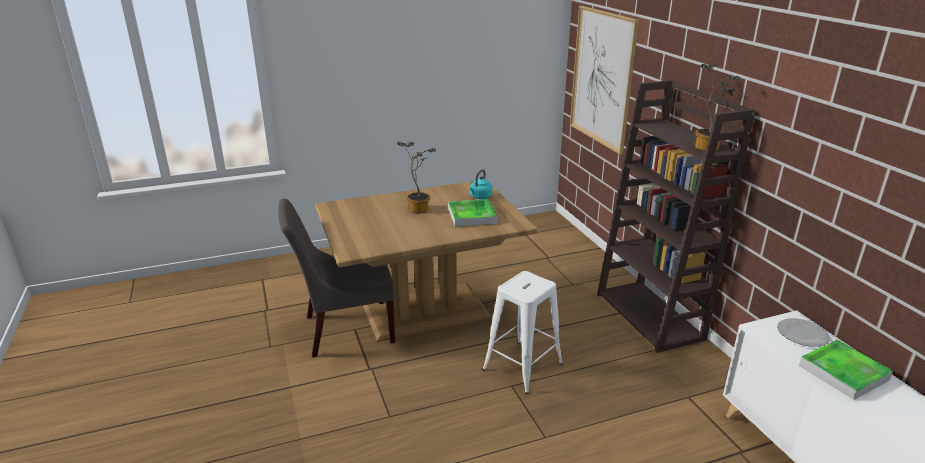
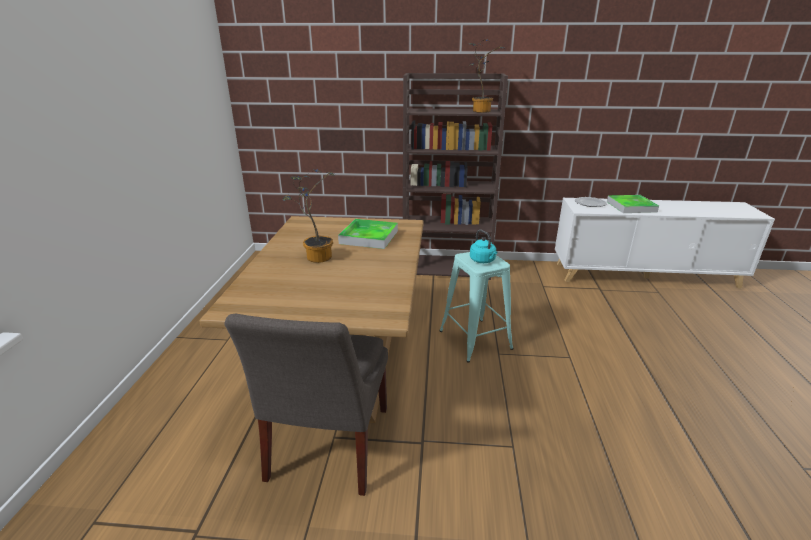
camera: 65 degrees left, 0 degrees up
(480, 197) = (330, 225): turquoise kettle -> turquoise kettle (483, 261)
(522, 366) = (475, 339): white stool -> turquoise stool
(602, 78) = (300, 96): picture -> none

